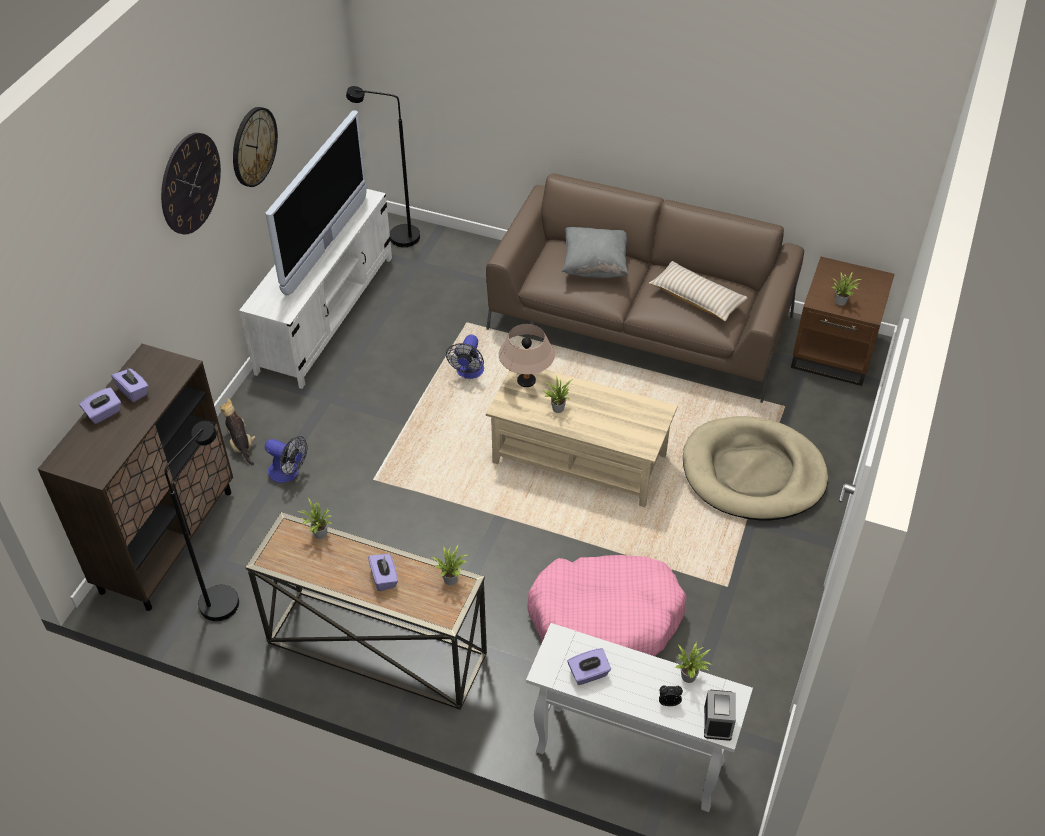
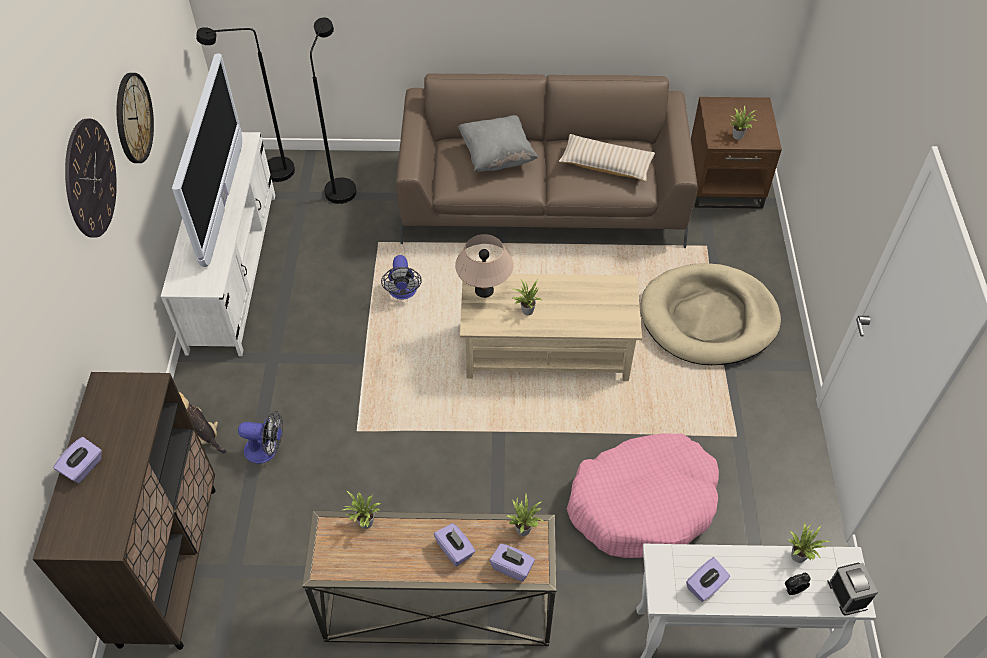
camera: 20 degrees left, 5 degrees up
(133, 391) = (107, 431): purple tissue box -> purple tissue box (512, 567)
(225, 595) = (257, 604): black floor lamp -> black floor lamp (341, 185)

